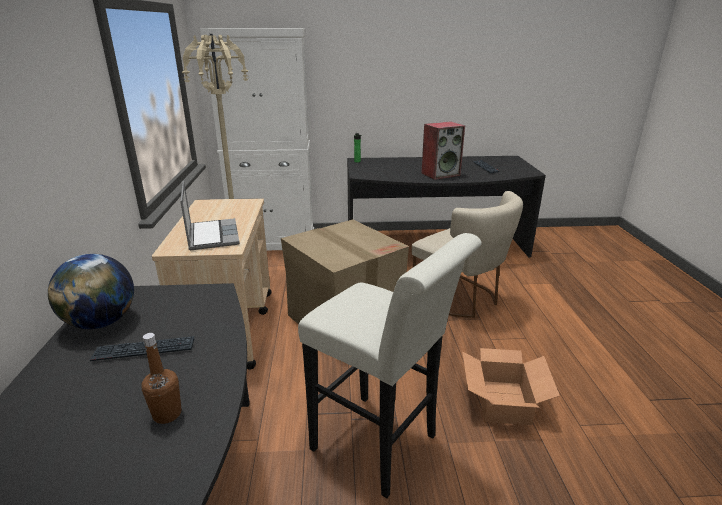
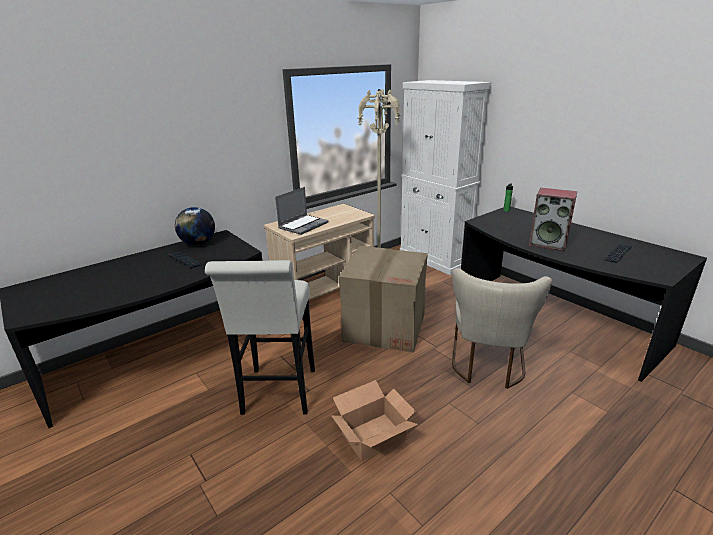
camera: 55 degrees right, 0 degrees up
(167, 414) = (144, 283): brown bottle -> none

